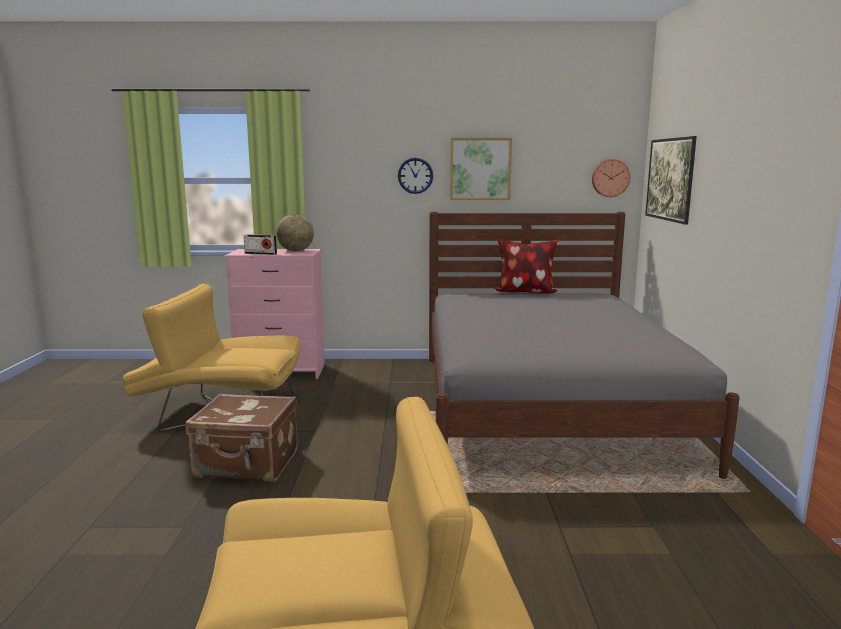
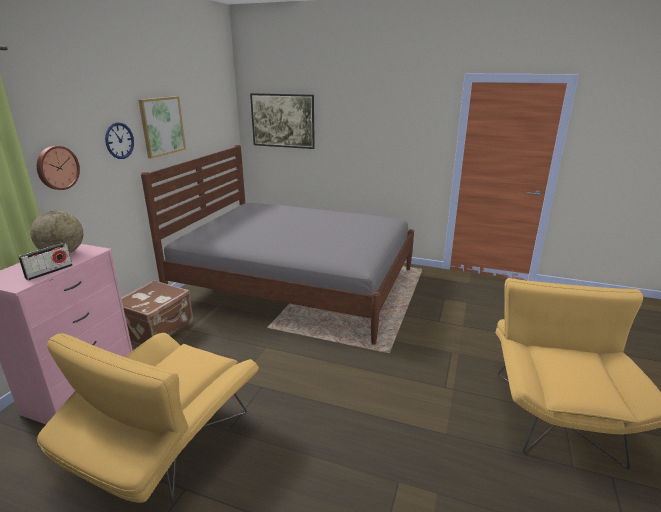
camera: 70 degrees left, 10 degrees up
(247, 465) = (304, 434): brown suitcase -> brown suitcase (158, 330)
(525, 292) = (219, 218): pillow -> none
(610, 178) = (226, 121): wall clock -> wall clock (57, 167)

